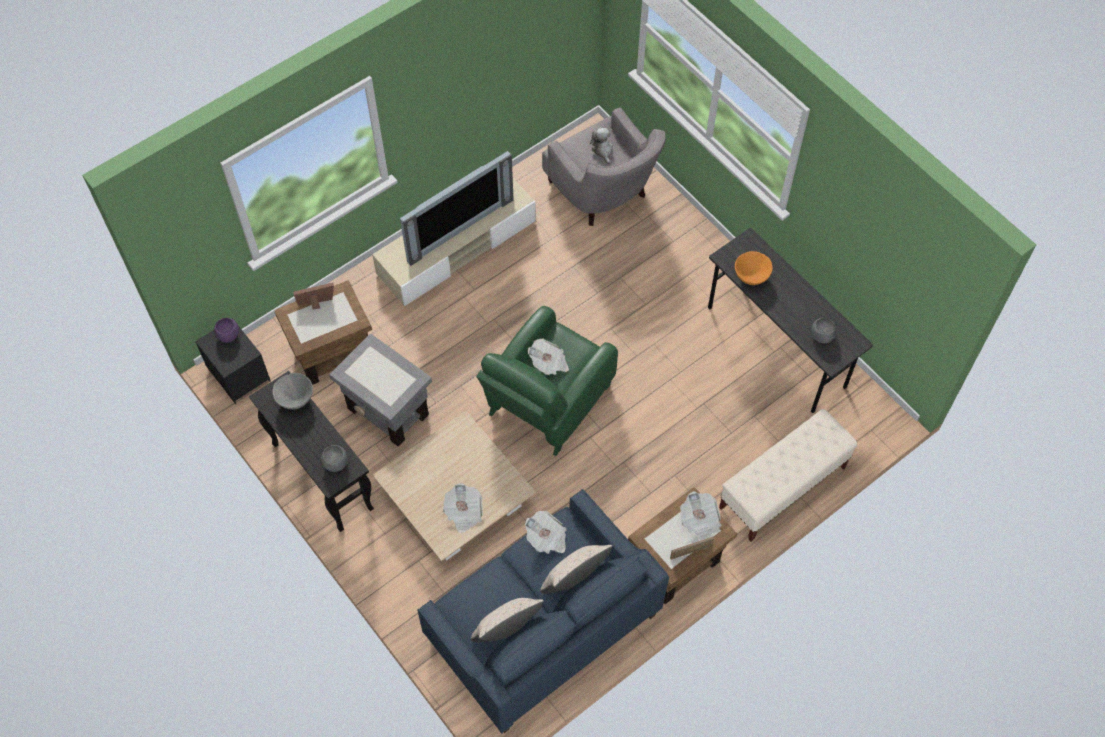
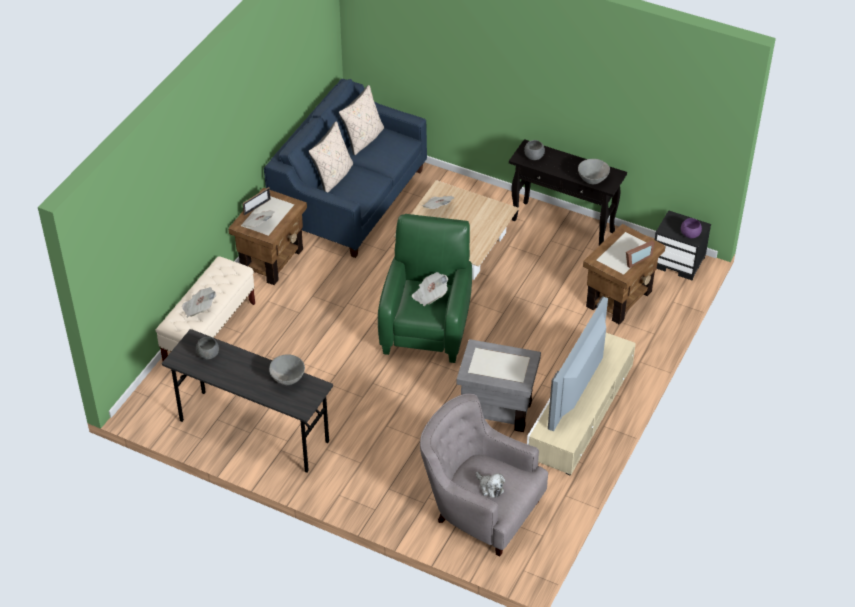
camera: 155 degrees right, 15 degrees down
(387, 412) = (546, 278): grey side table -> grey side table (496, 410)
(547, 538) = (364, 190): newspaper -> newspaper (199, 309)
(751, 277) = (287, 379): orange bowl -> grey bowl

